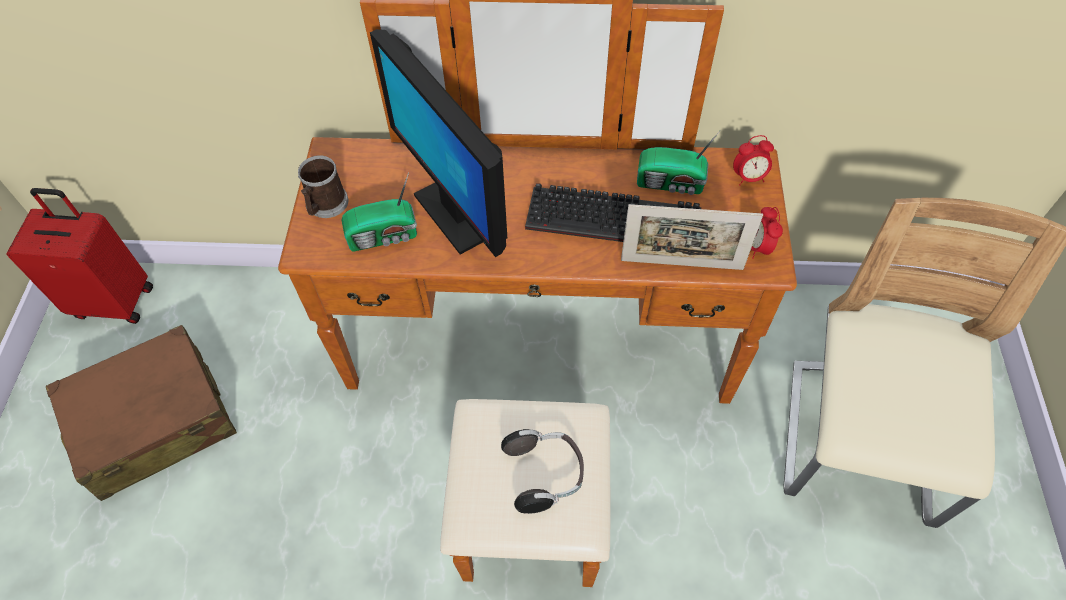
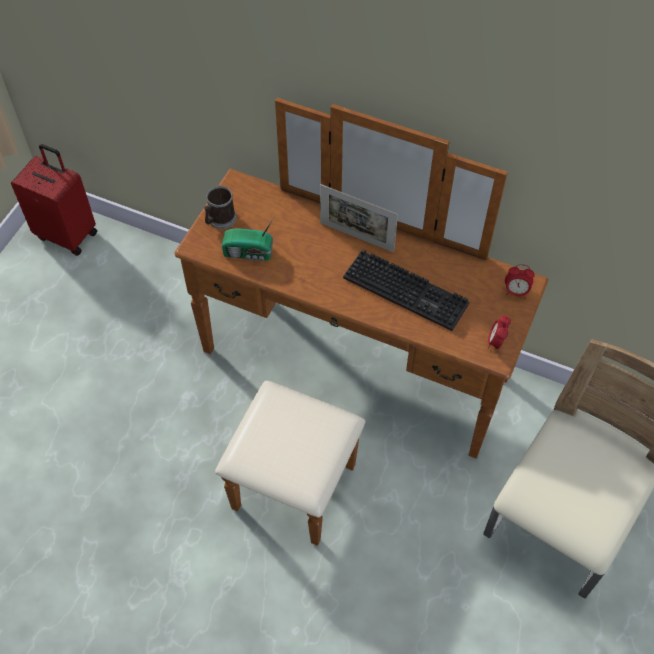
camera: 20 degrees right, 0 degrees up
(153, 422) = (66, 329): brown suitcase -> none
(456, 213) = (302, 252): monitor -> none
(545, 474) = (300, 447): headphones -> none
(672, 183) = (459, 278): radio -> none
(681, 264) = (437, 336): picture frame -> picture frame (356, 237)

